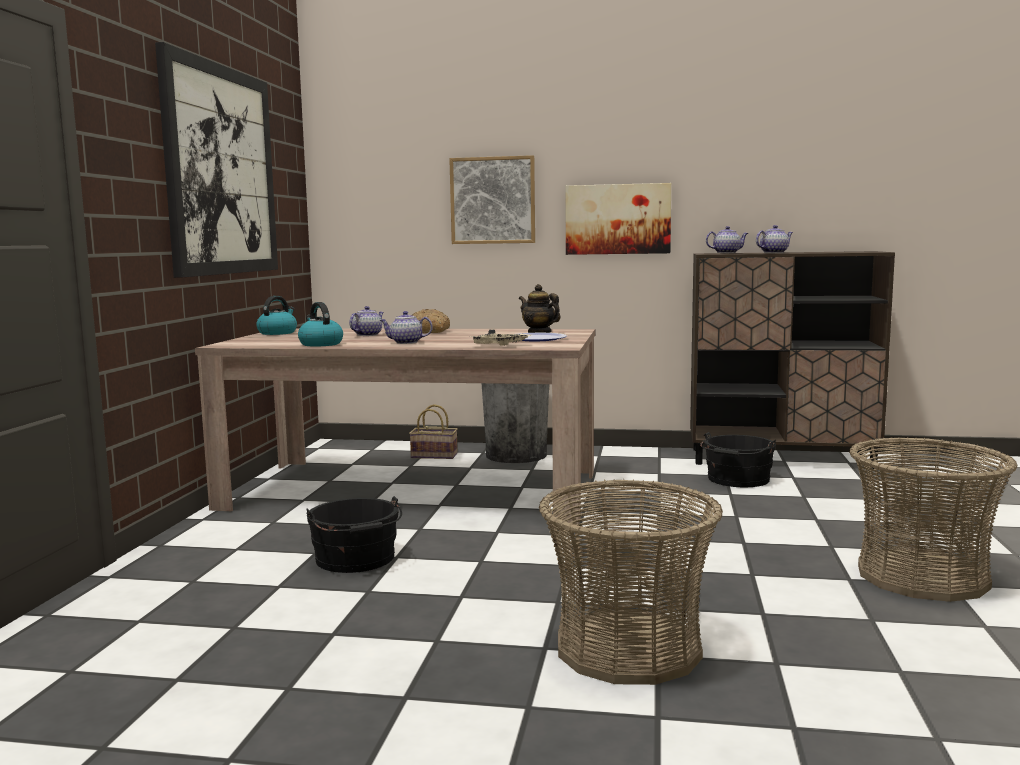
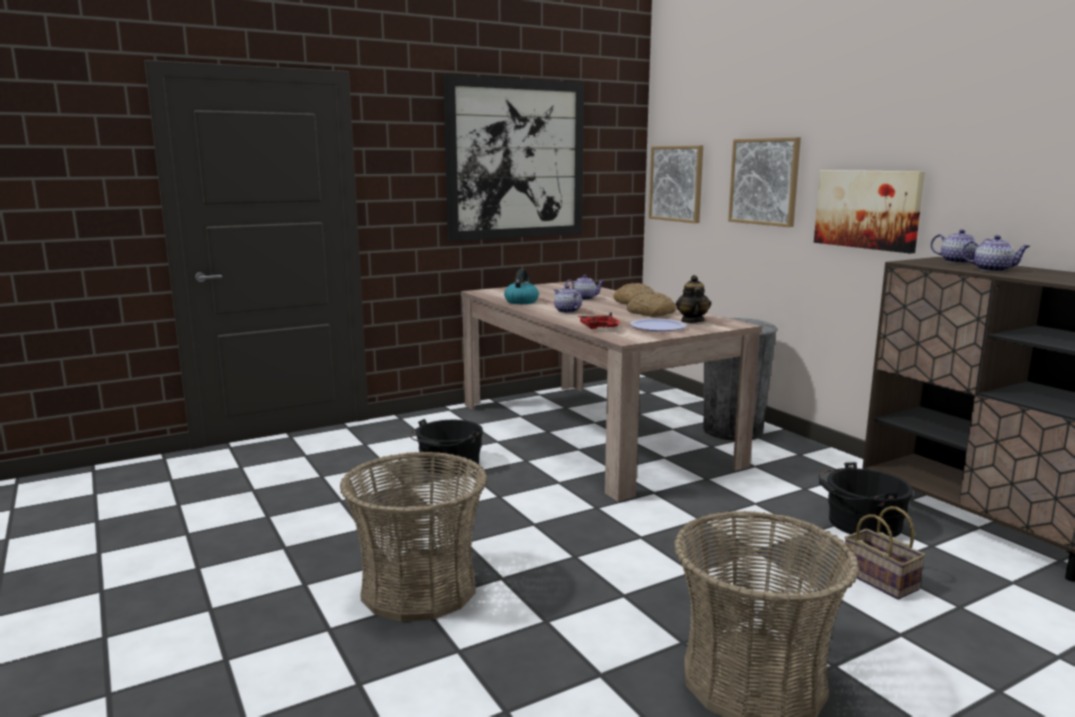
camera: 50 degrees right, 5 degrees up
(277, 333) = (552, 285): kettle -> none
(363, 209) = (676, 183): none -> picture
(435, 455) = (675, 411): basket -> basket (882, 581)
(481, 334) = (650, 313): none -> bread
(499, 345) = (599, 328): beige tray -> red tray

